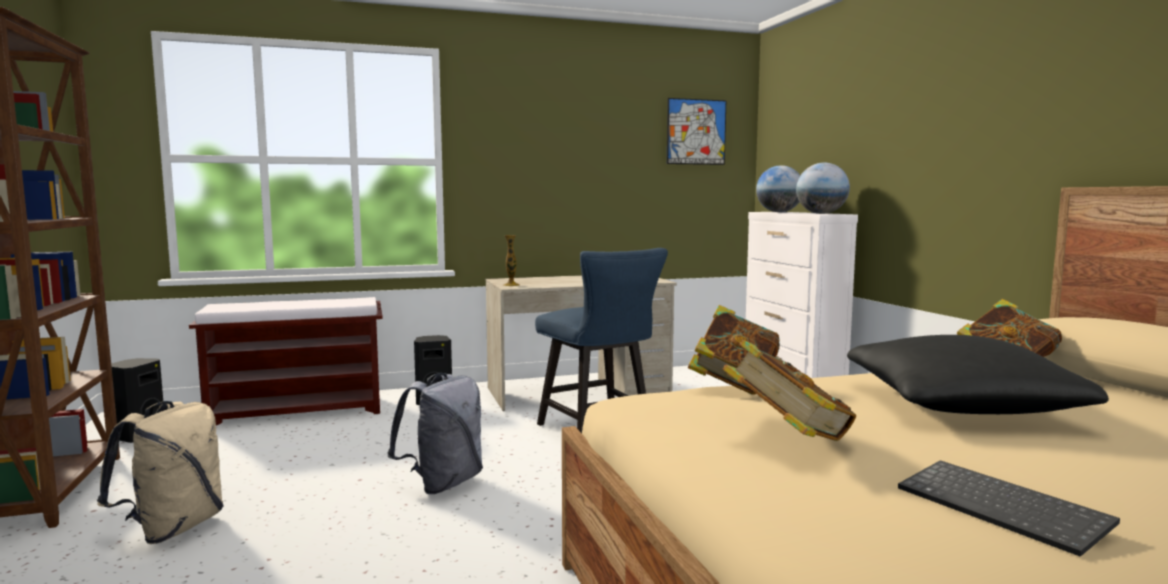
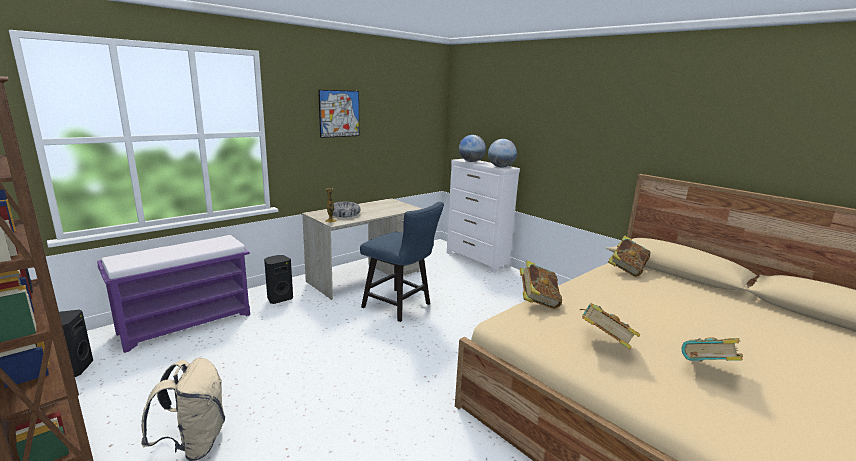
camera: 25 degrees left, 10 degrees up
(299, 412) = (187, 323): brown bench -> purple bench
(443, 483) = (343, 365): grey backpack -> none
(543, 281) = (344, 214): none -> bowl
(696, 132) = (416, 107): picture -> picture (339, 113)
(959, 405) = (635, 301): black pillow -> none
(1004, 508) = (707, 370): keyboard -> book

